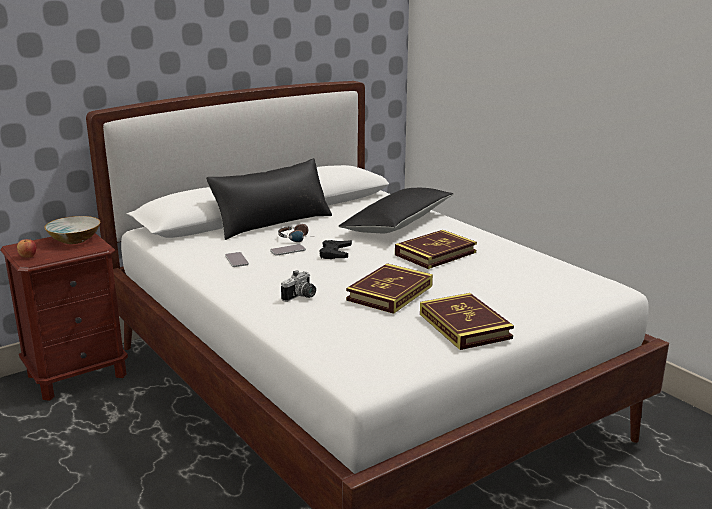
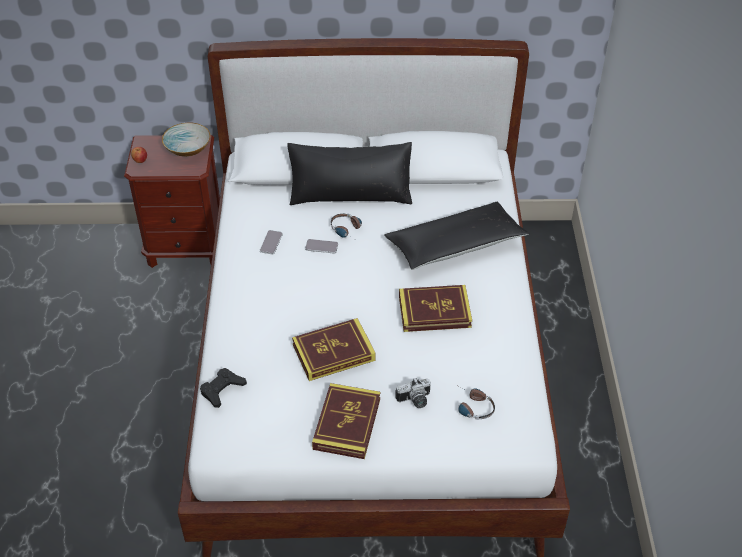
camera: 35 degrees right, 25 degrees up
(301, 297) = (269, 321): camera -> camera (415, 401)
(335, 253) = (353, 270): black game controller -> black game controller (222, 389)
(544, 286) = (471, 406): none -> headphones

